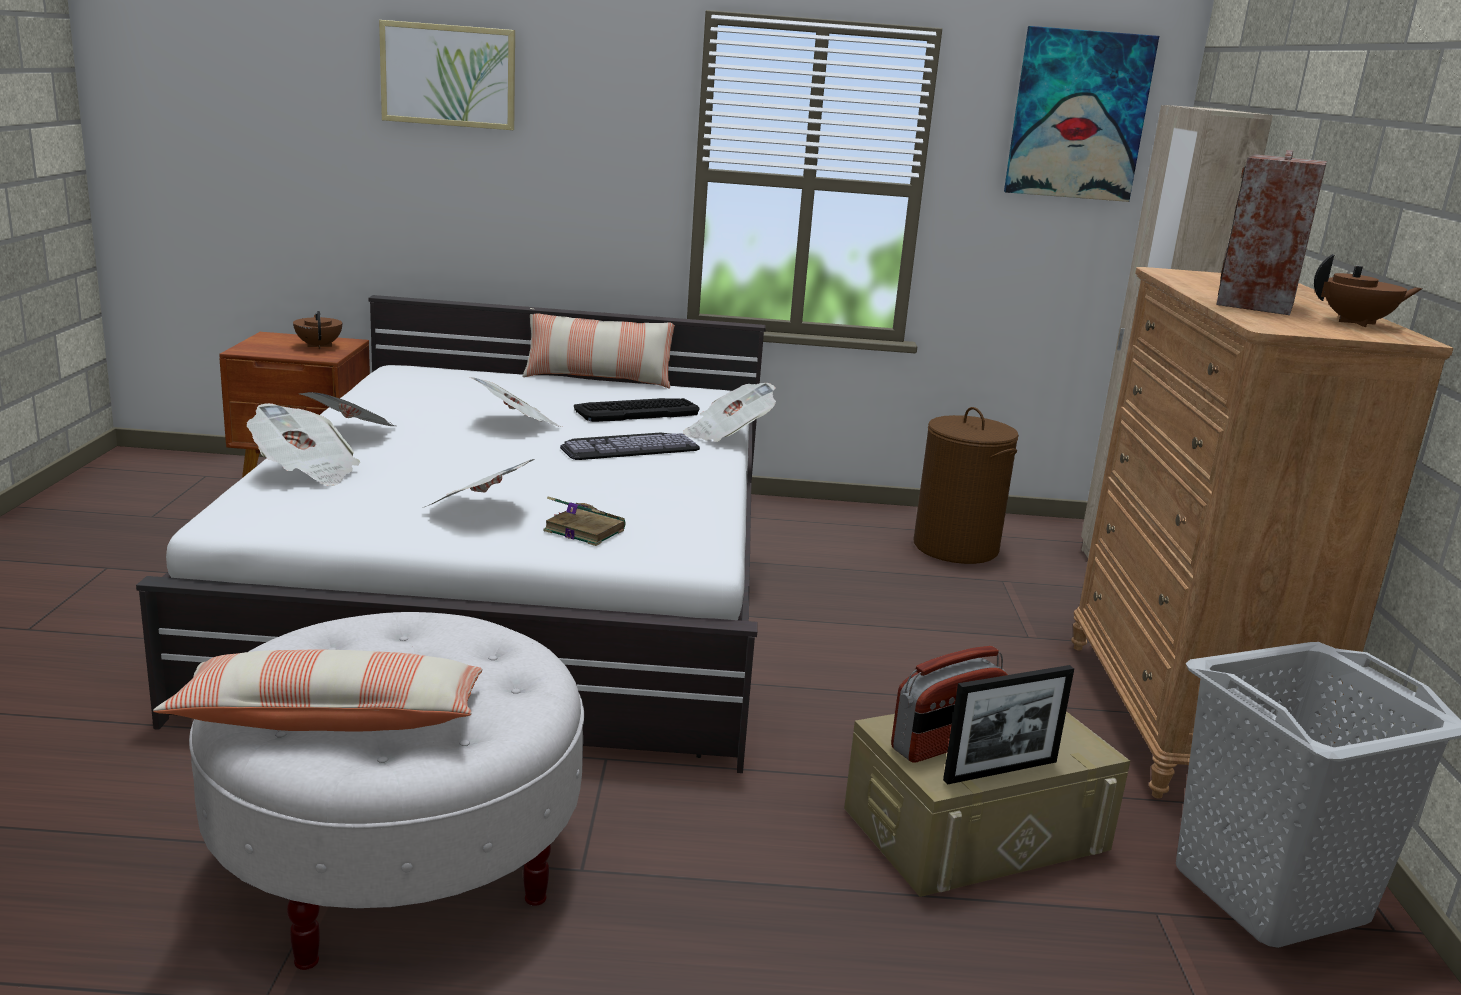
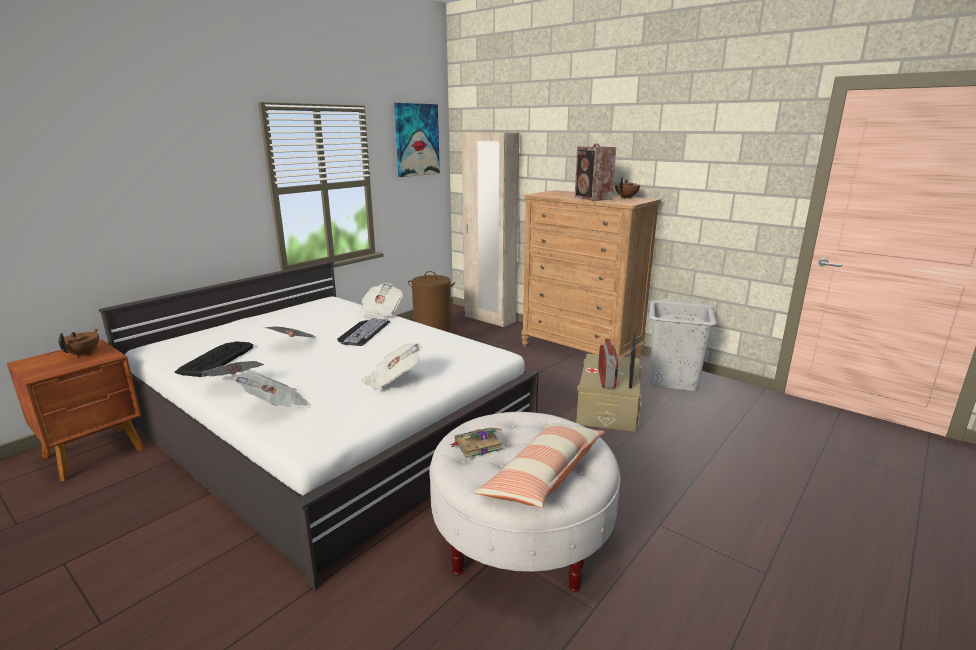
camera: 50 degrees left, 0 degrees up
(319, 346) = (84, 353): brown teapot -> brown teapot turned 75 degrees clockwise
(448, 75) = (108, 153): picture -> none
(583, 530) = (445, 366): book -> book (477, 446)
(598, 379) = (264, 313): pillow -> none
(635, 411) = (321, 318): keyboard -> keyboard (216, 359)

